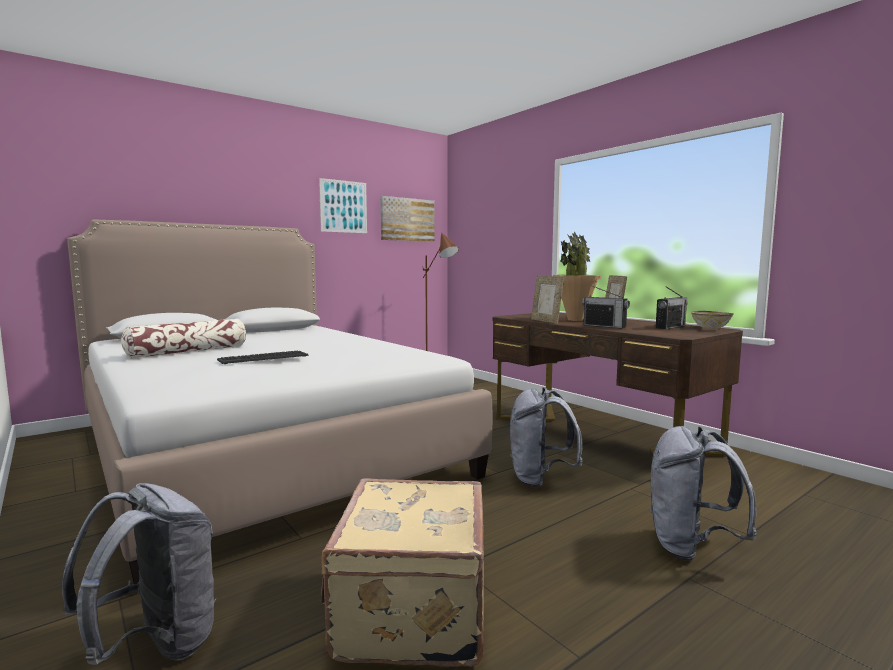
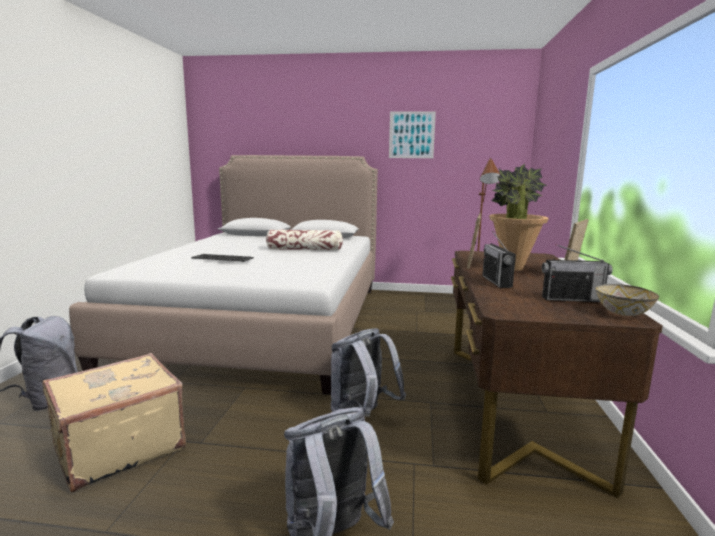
camera: 45 degrees right, 5 degrees up
(189, 351) = (223, 246): pillow -> pillow (304, 249)
(407, 219) = (479, 143): picture -> none

